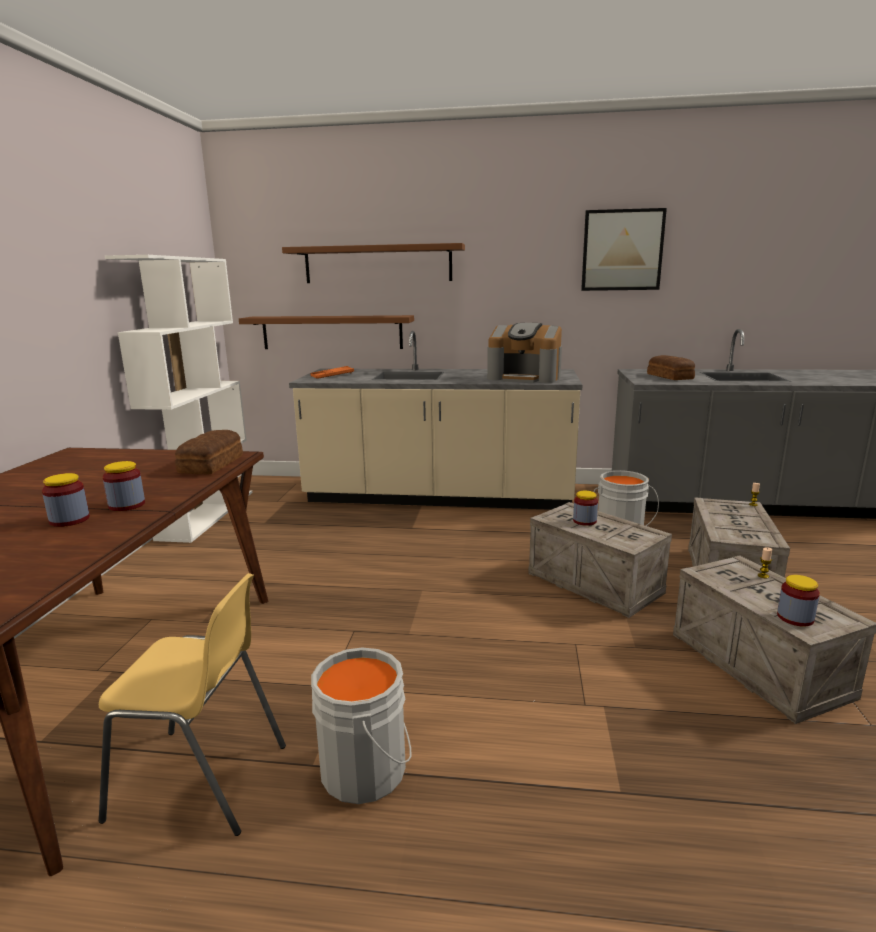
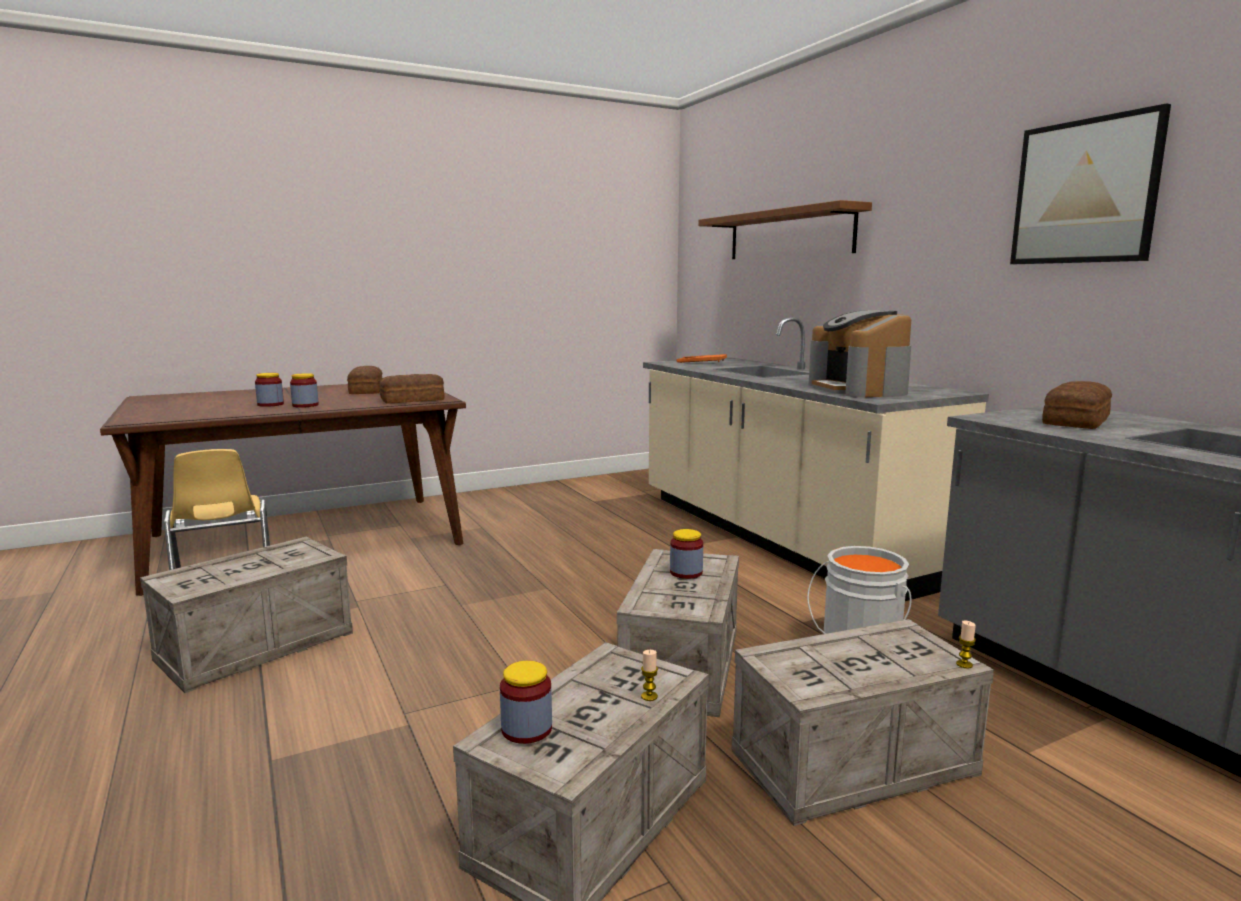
camera: 55 degrees right, 5 degrees down
(88, 471) = (367, 390): none -> bread
(207, 514) = (579, 482): white bookcase -> none
(332, 332) = (746, 316): brown shelf -> none
(368, 769) = (258, 645): grey bucket -> crate

